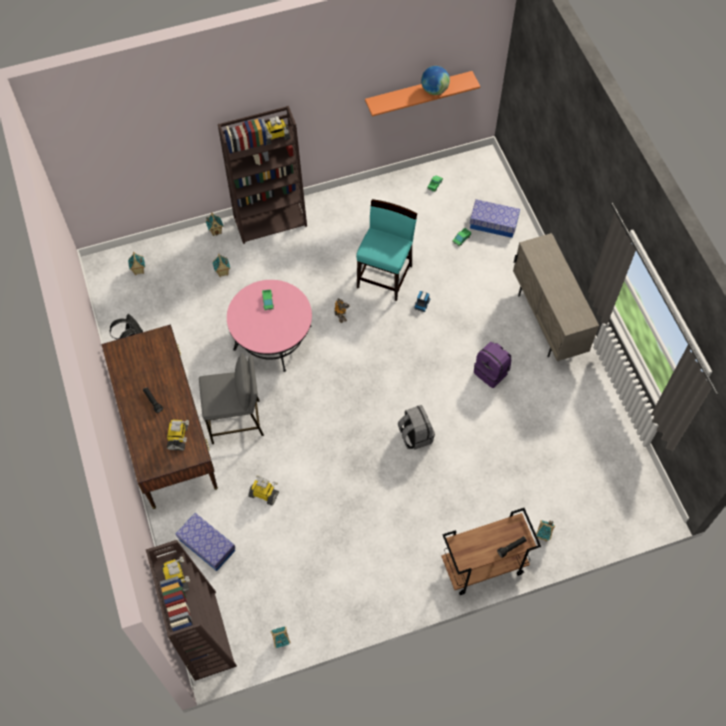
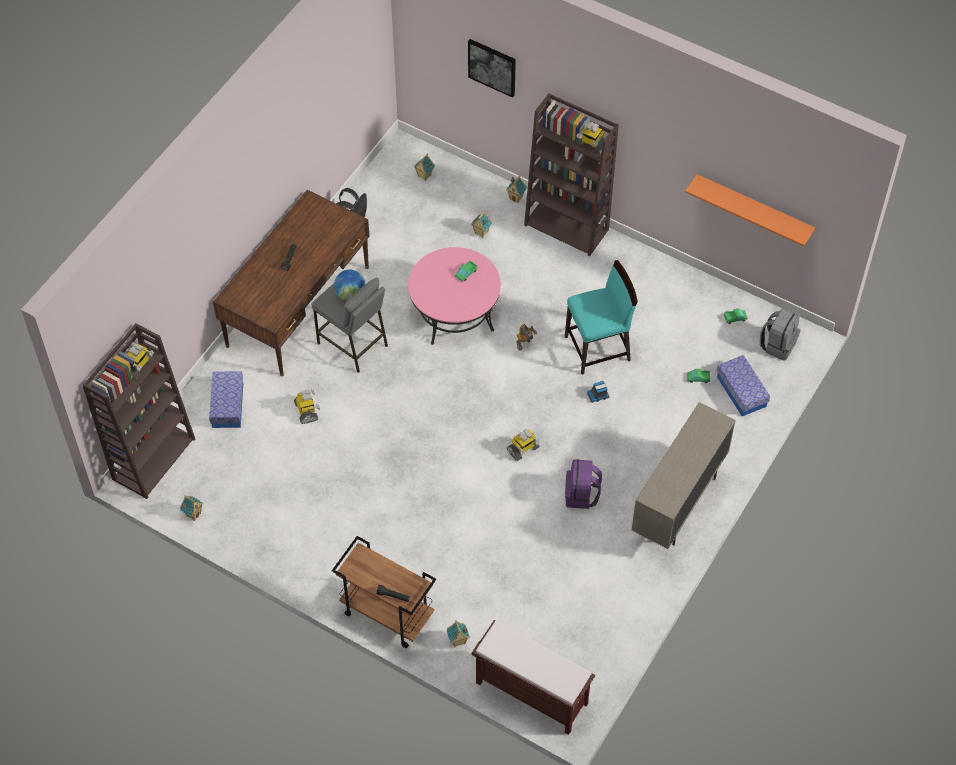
camera: 50 degrees right, 5 degrees down
(156, 139) = (492, 67): none -> picture
(178, 438) = (274, 299): toy robot -> toy robot (523, 449)
(415, 435) = (462, 480): grey backpack -> grey backpack (778, 344)
(434, 90) = (761, 215): globe -> globe (350, 294)
(620, 519) = (530, 693): none -> brown bench

